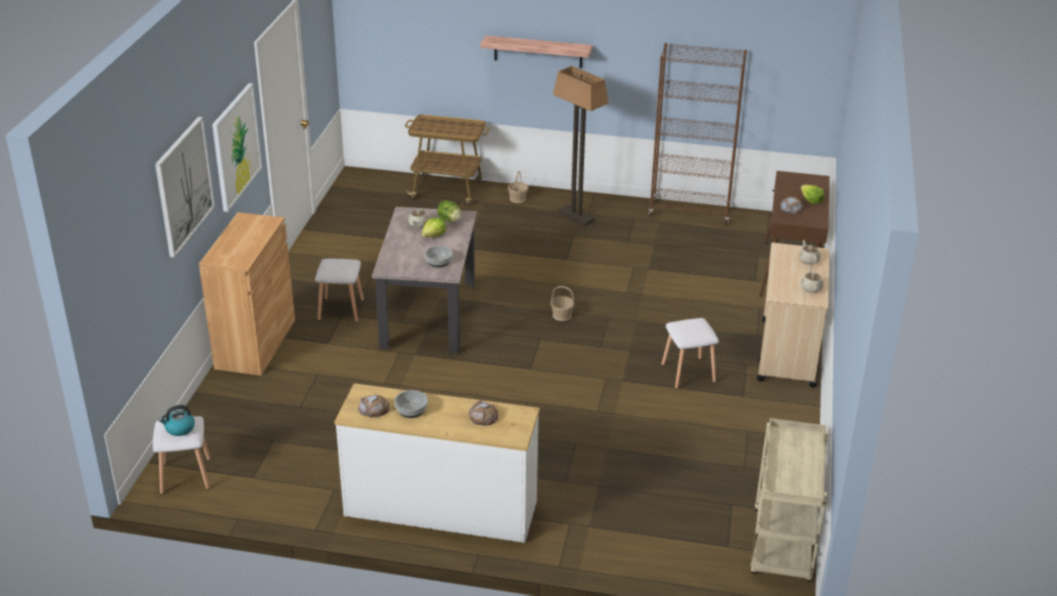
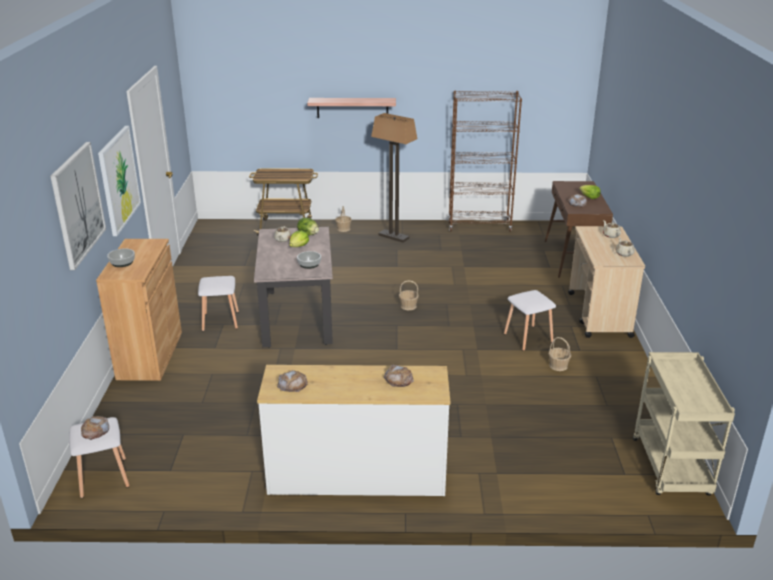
camera: 10 degrees left, 5 degrees down
(179, 429) = (95, 430): kettle -> bread
(411, 410) = (329, 381): bowl -> bowl (122, 263)
(709, 412) = (558, 365): none -> basket

